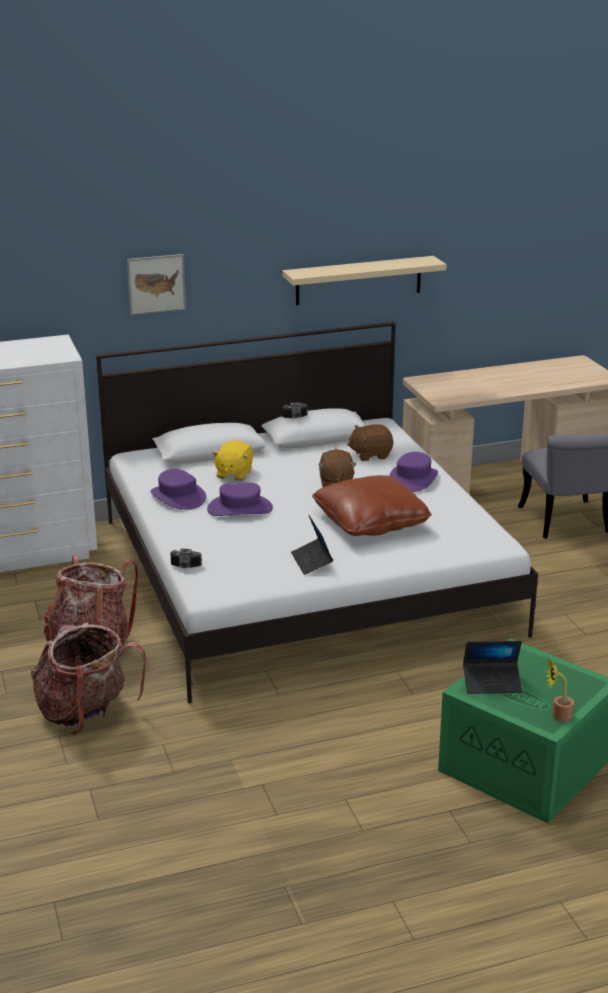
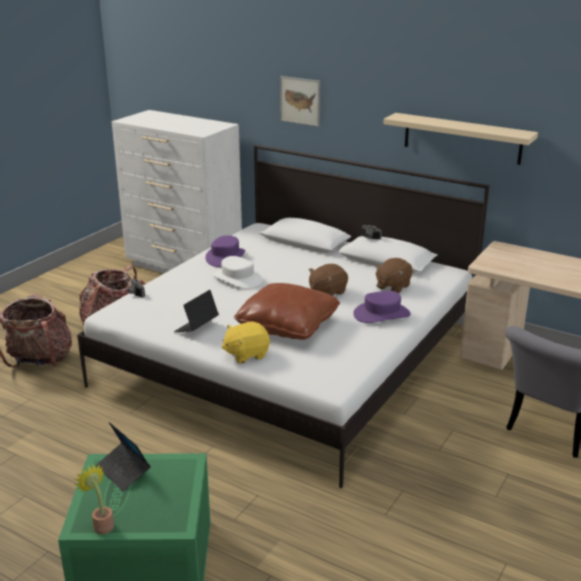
camera: 50 degrees right, 0 degrees up
(233, 473) = (284, 259): yellow plush toy -> yellow plush toy (246, 354)
(240, 508) = (237, 278): purple hat -> white hat
(370, 454) = (392, 286): brown plush toy -> brown plush toy turned 90 degrees counterclockwise

